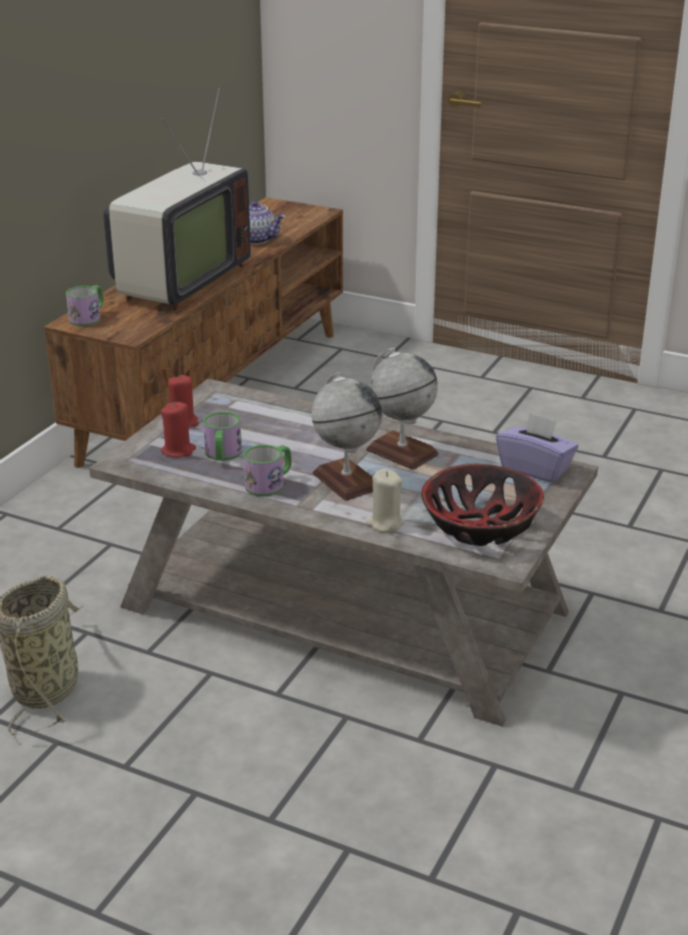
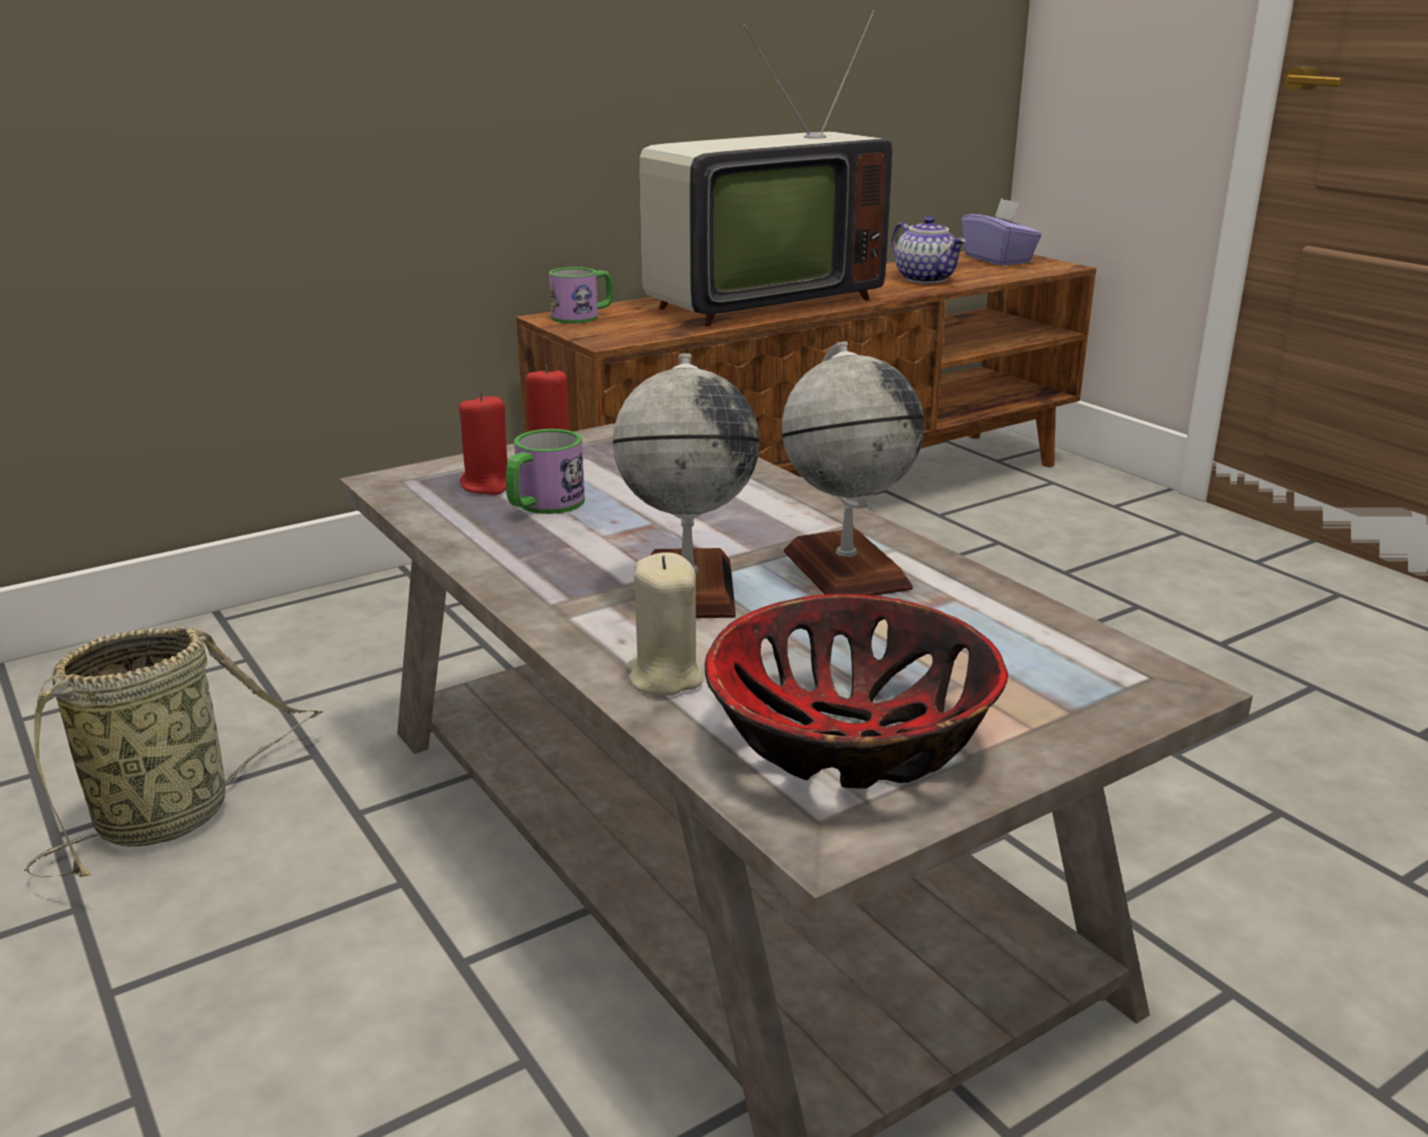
camera: 30 degrees right, 5 degrees down
(270, 484) = (555, 561): mug -> none
(535, 469) = (1092, 663): purple tissue box -> purple tissue box (998, 259)

